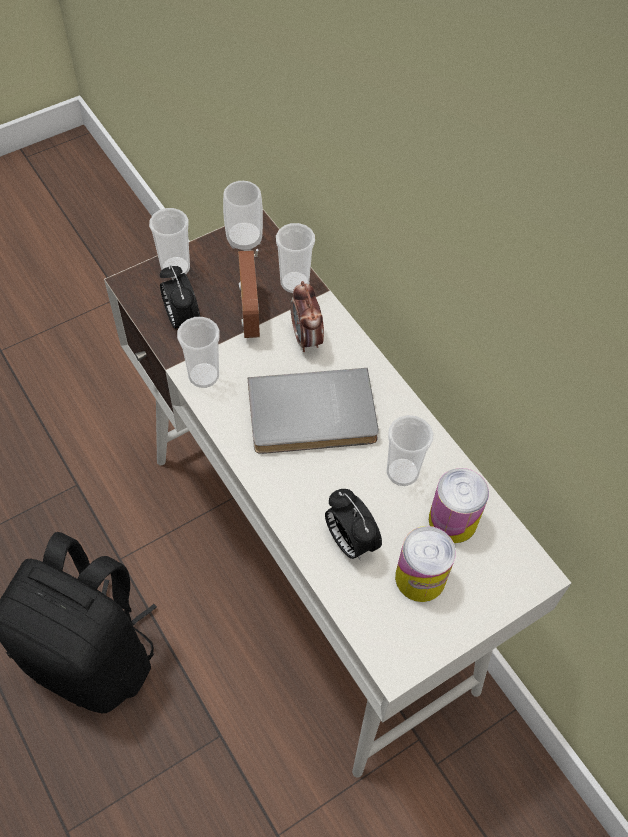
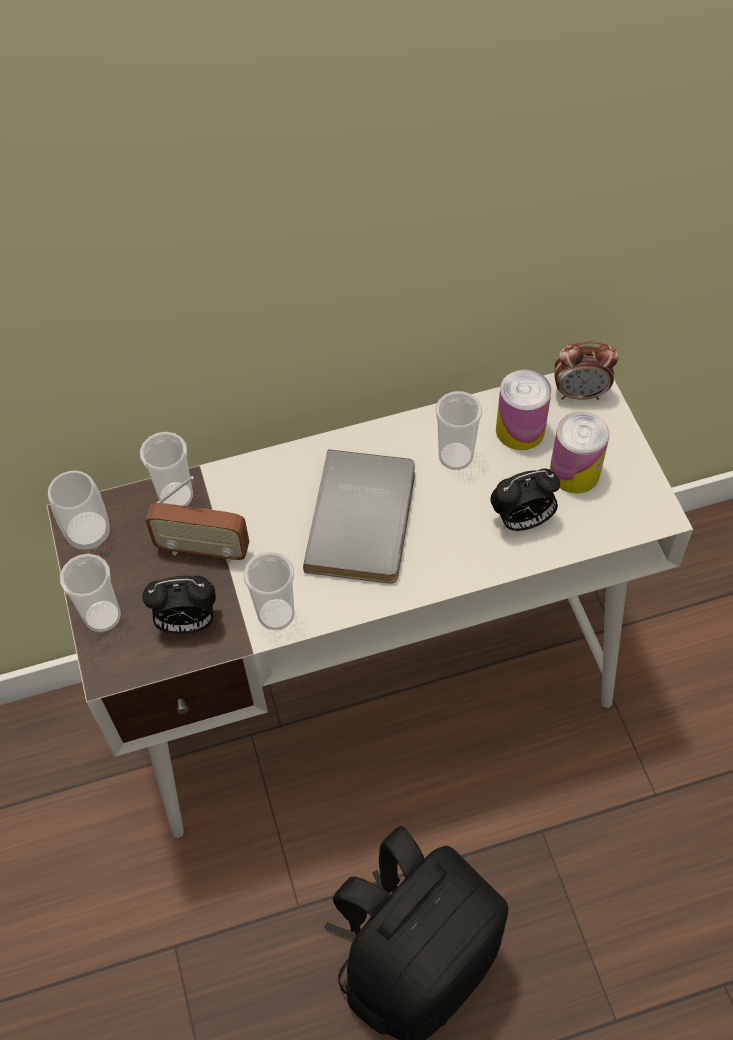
camera: 70 degrees left, 0 degrees up
(306, 338) = (260, 502): alarm clock -> alarm clock (580, 393)

